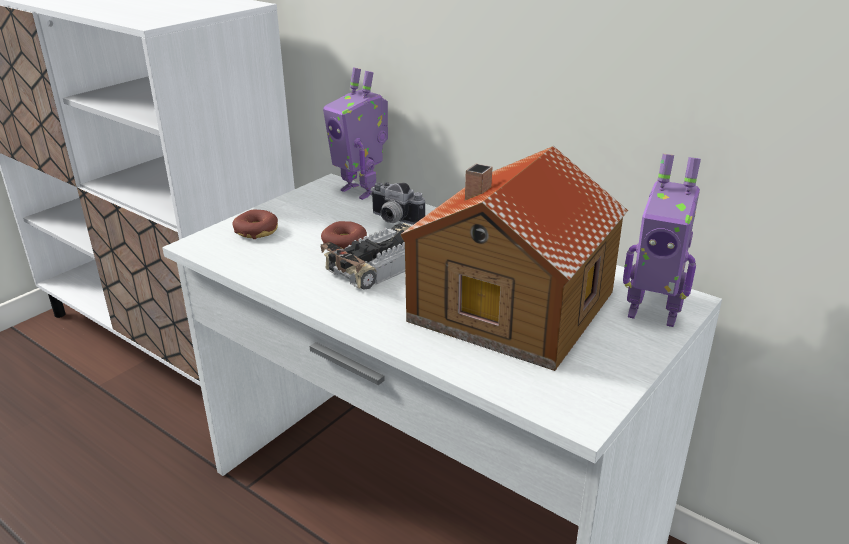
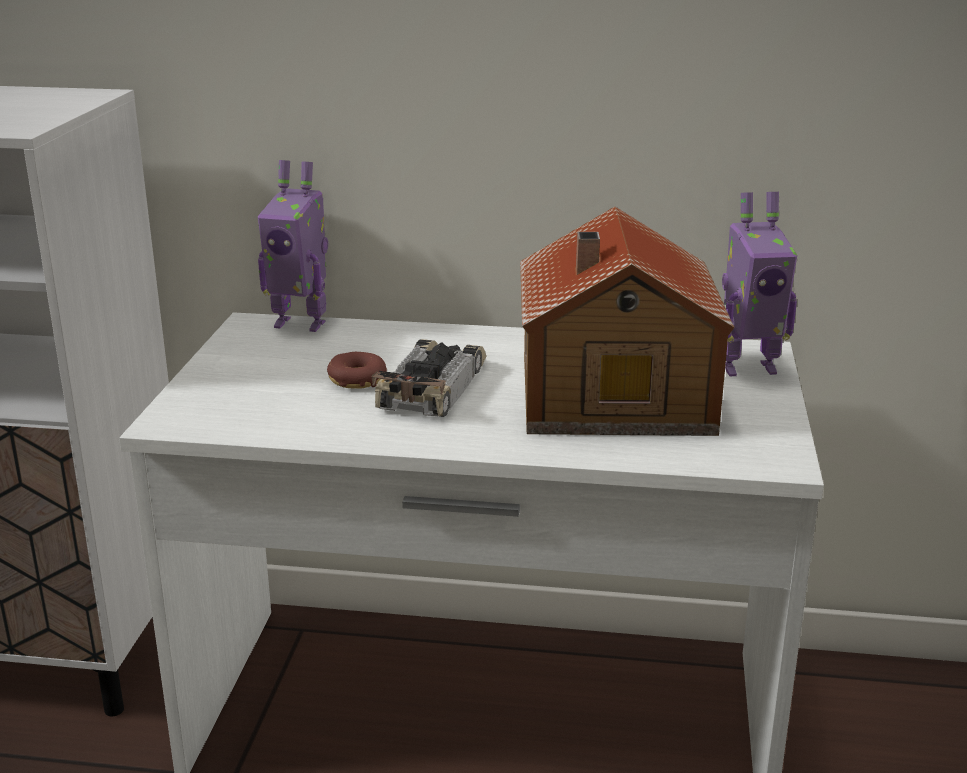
camera: 30 degrees left, 5 degrees down
(256, 231) = (226, 392): donut -> none
(393, 220) = (383, 345): camera -> none

